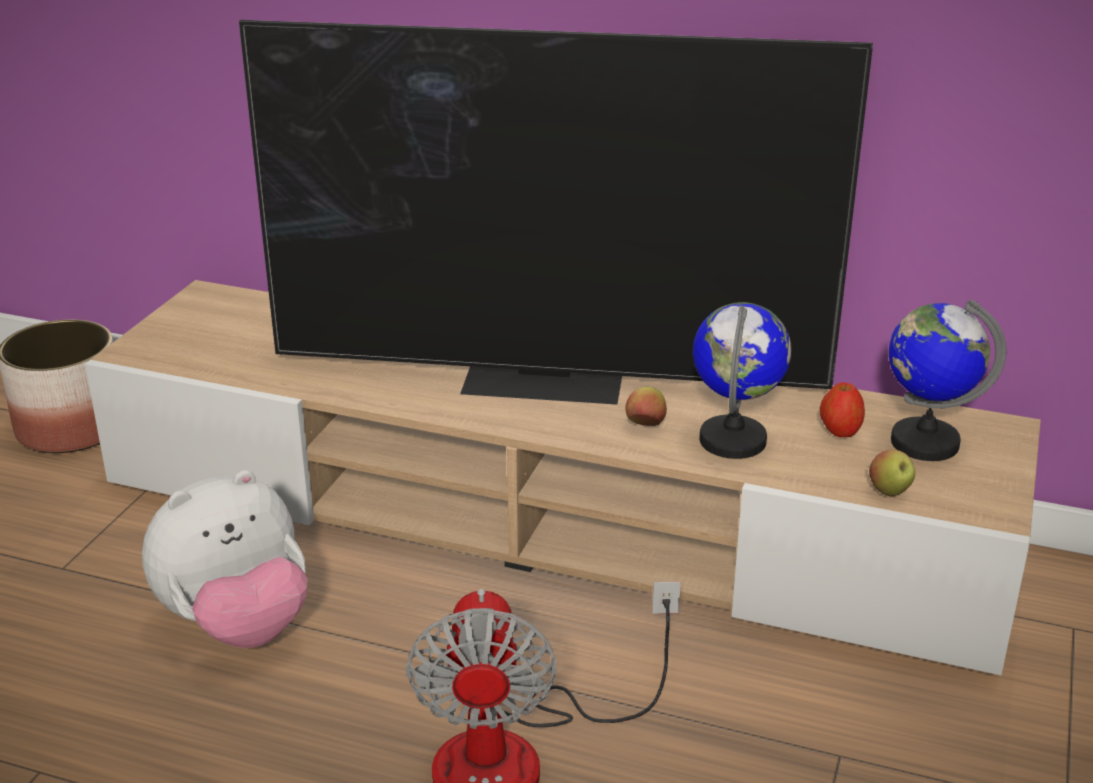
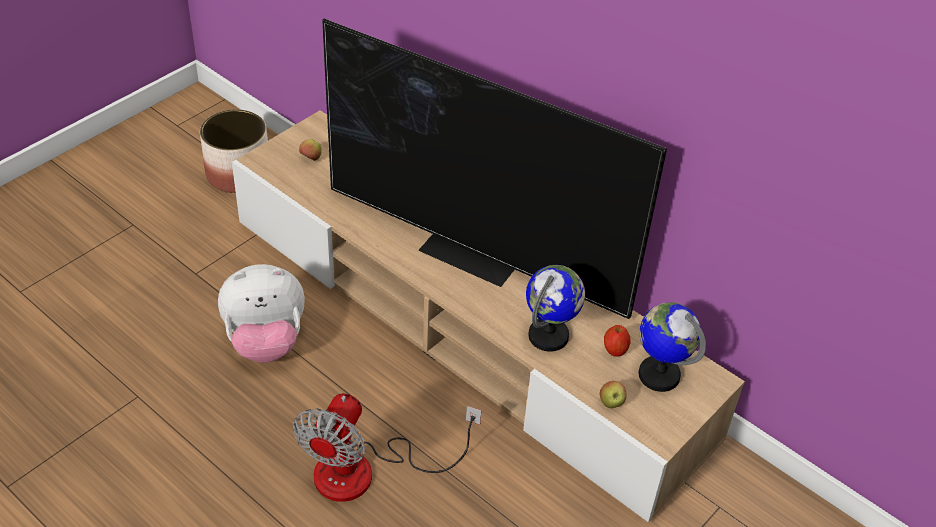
camera: 20 degrees right, 15 degrees up
(645, 425) = (506, 308): apple -> apple (311, 159)

